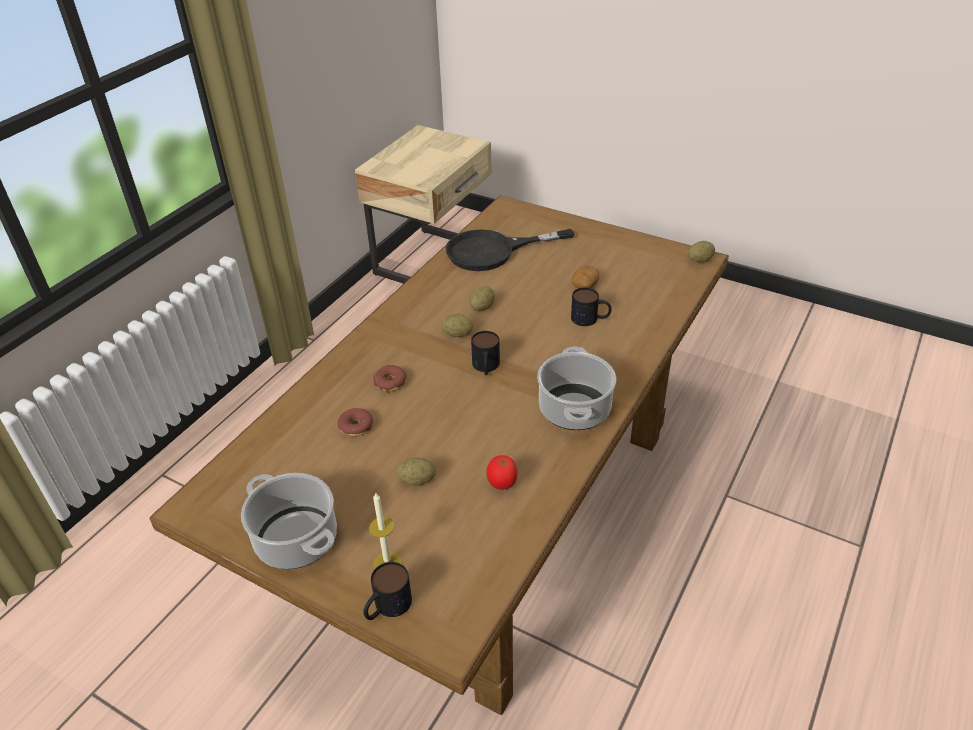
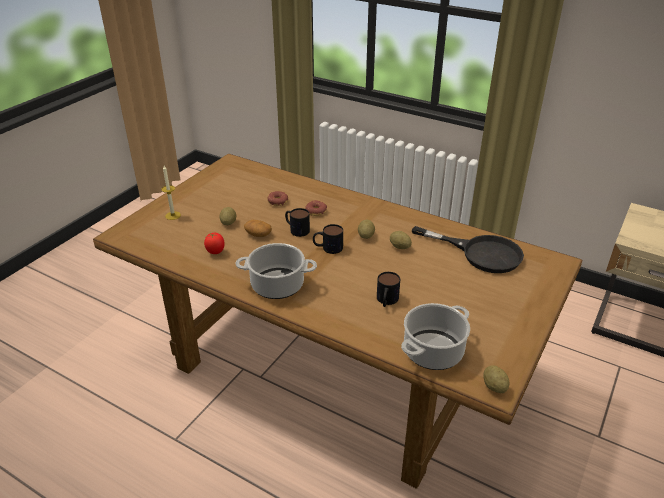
camera: 90 degrees right, 5 degrees down
(295, 539) = (199, 189): cooking pot -> cooking pot (433, 351)
(387, 607) = (146, 216): mug -> mug (296, 229)
(492, 251) = (480, 253): black frying pan -> black frying pan turned 135 degrees clockwise
(585, 285) = (436, 301): potato -> potato (258, 234)

